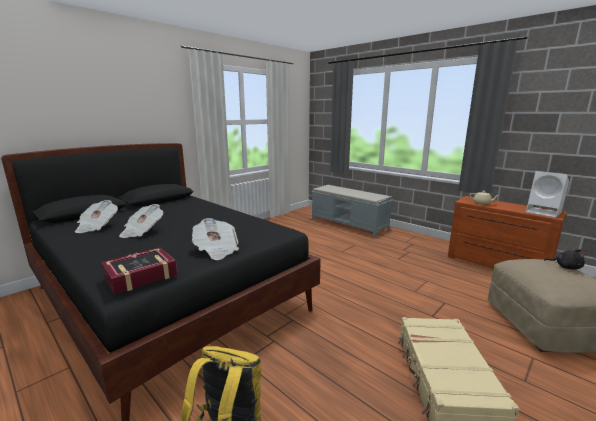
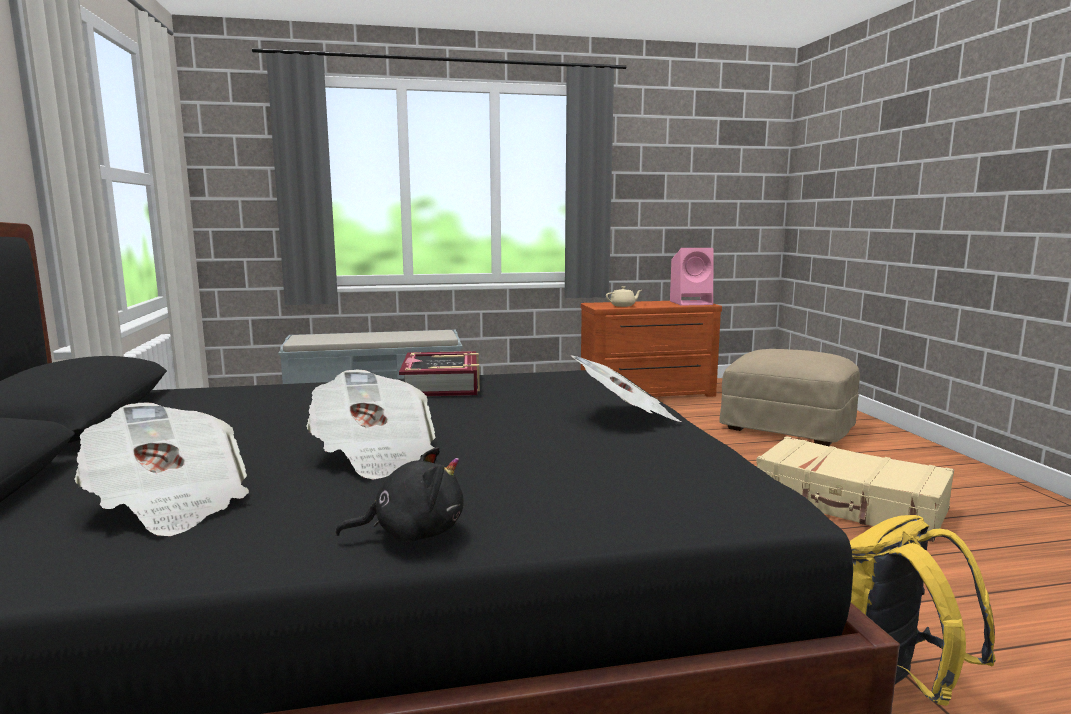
camera: 55 degrees left, 5 degrees down
(141, 275) = (712, 474): book -> book (442, 385)
(544, 212) = (692, 303): white speaker -> pink speaker
(566, 267) = (788, 348): black plush toy -> black plush toy (412, 533)

